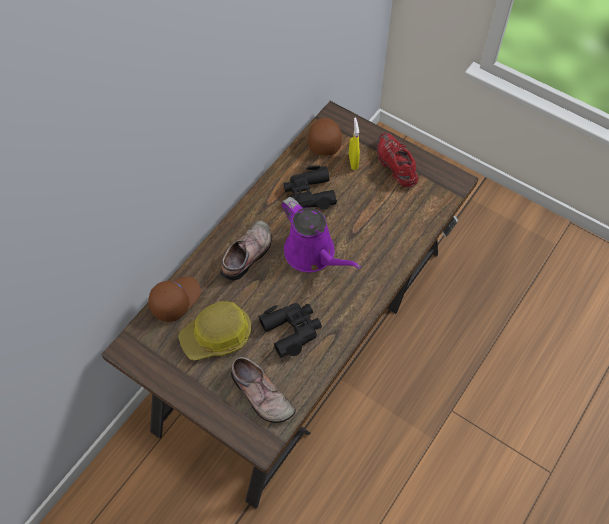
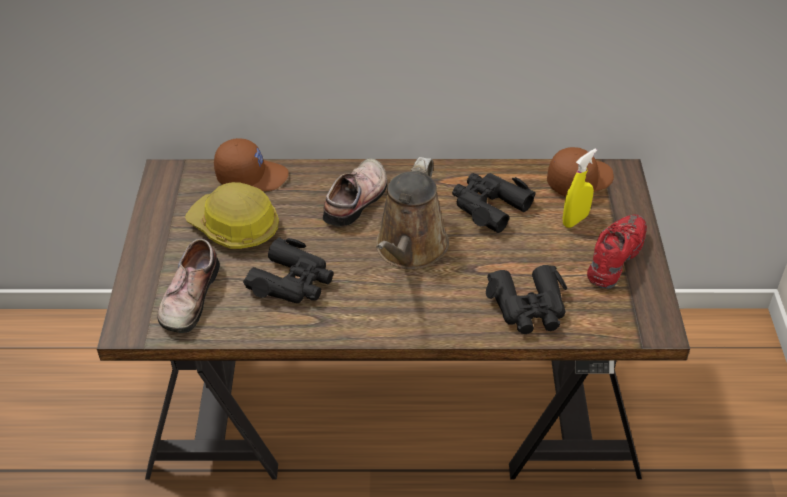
camera: 55 degrees right, 15 degrees down
(248, 255) = (358, 200): shoe -> shoe turned 60 degrees counterclockwise
(313, 254) = (409, 250): purple watering can -> brown watering can
(401, 226) = (529, 307): none -> black binoculars

